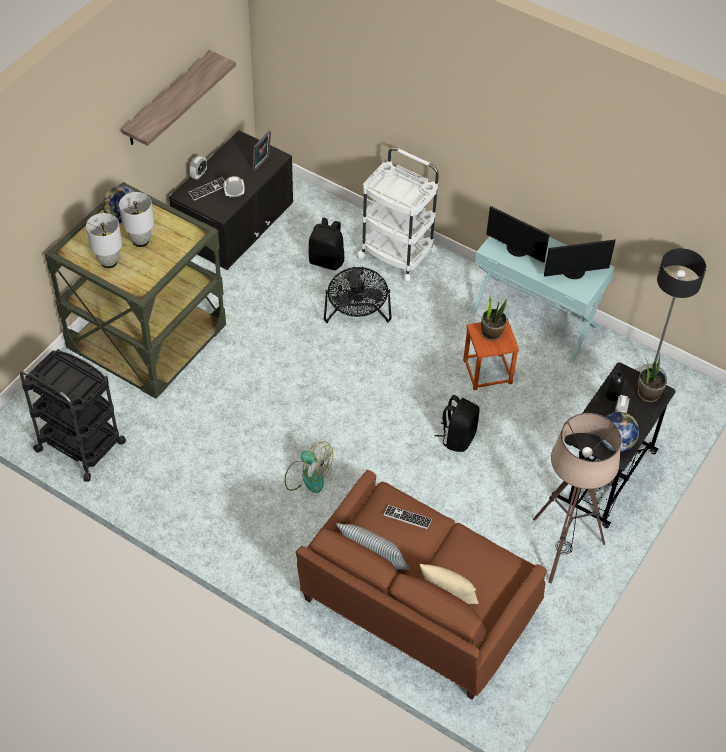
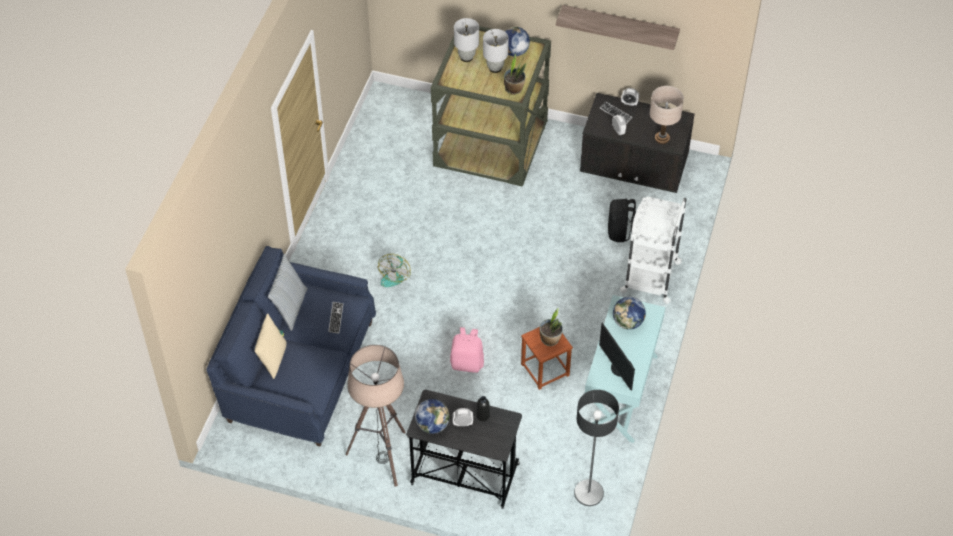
camera: 75 degrees right, 0 degrees up
(81, 446) = (374, 137): black cart -> none
(262, 164) = (662, 138): picture frame -> beige table lamp
(354, 312) = (571, 264): black fan -> none
(417, 606) = (298, 371): brown sofa -> blue sofa
(457, 437) = (467, 363): black backpack -> pink backpack
(517, 250) = (628, 322): monitor -> globe
(648, 393) = (494, 441): potted plant -> potted plant (514, 89)

